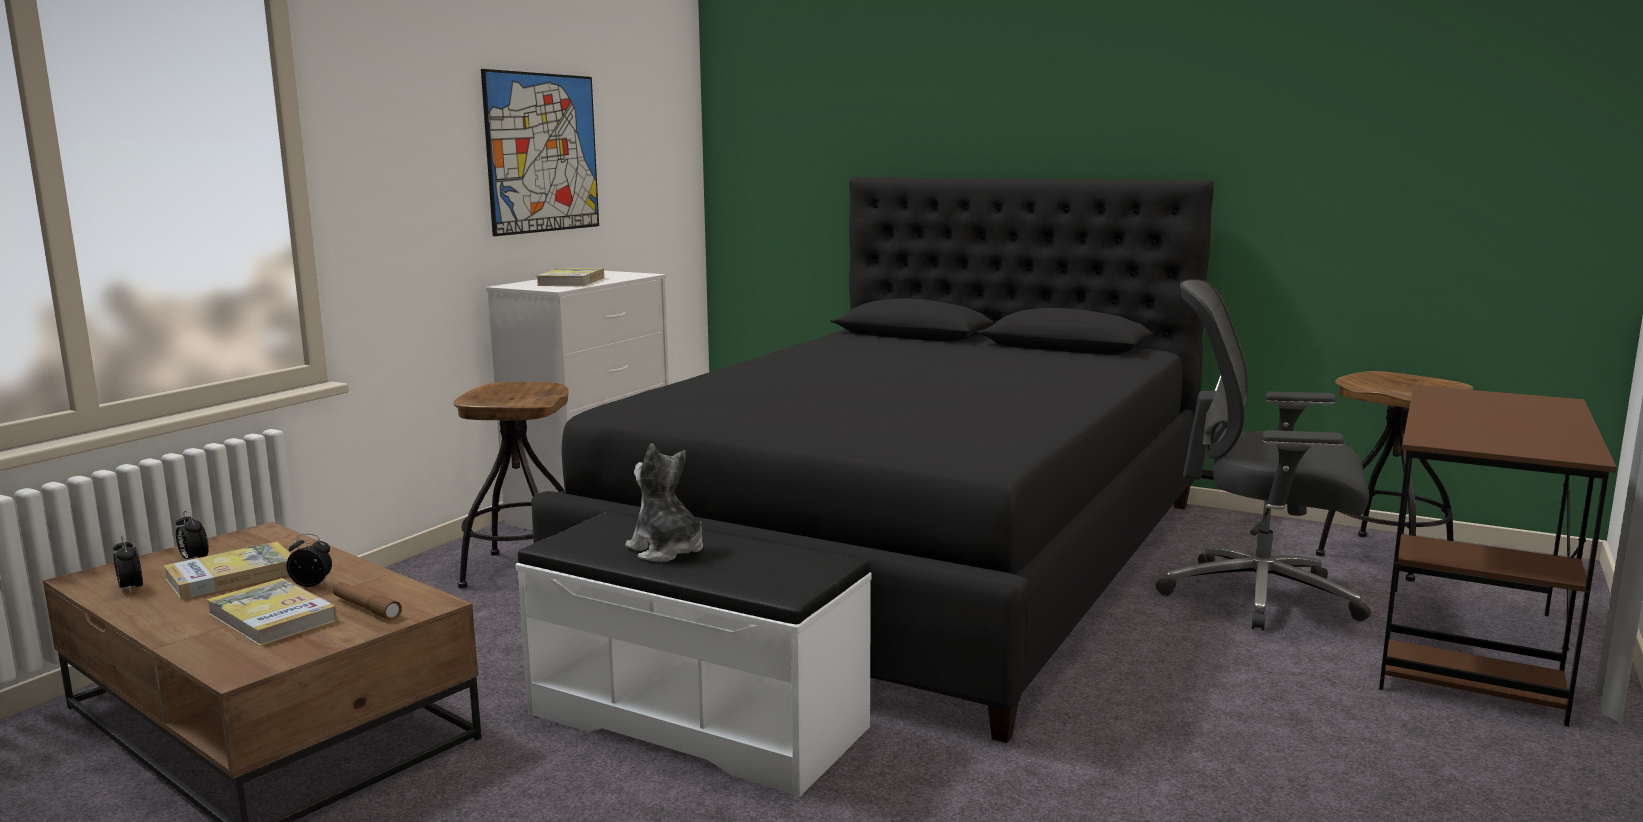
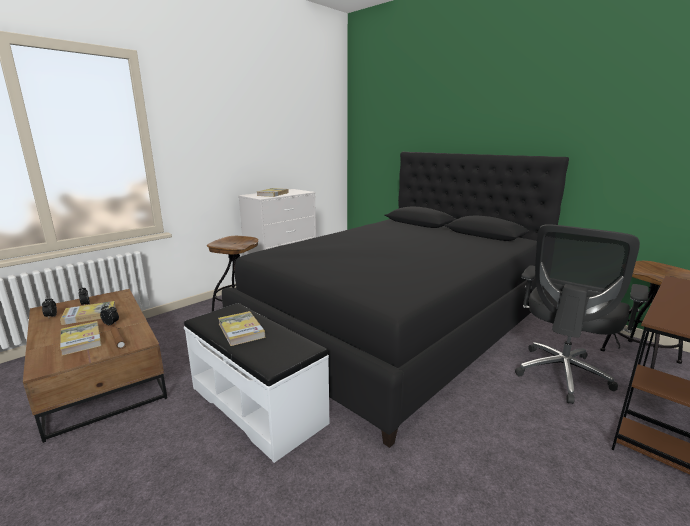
camera: 15 degrees right, 5 degrees up
(543, 153) = (267, 140): picture -> none
(666, 550) = (241, 330): plush toy -> book
(1262, 597) = (561, 373): office chair -> office chair turned 90 degrees counterclockwise

